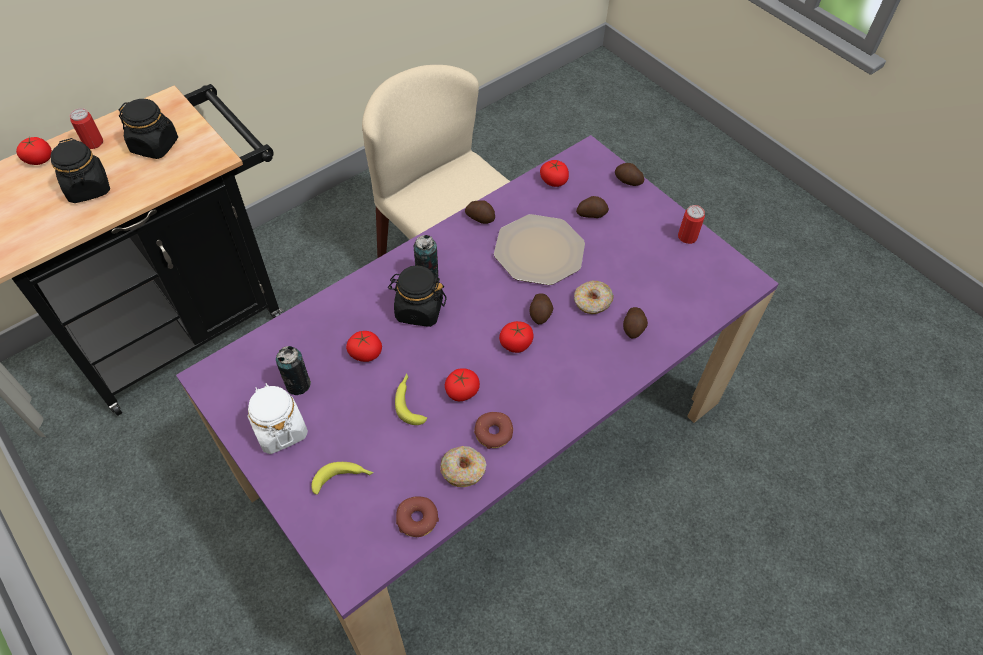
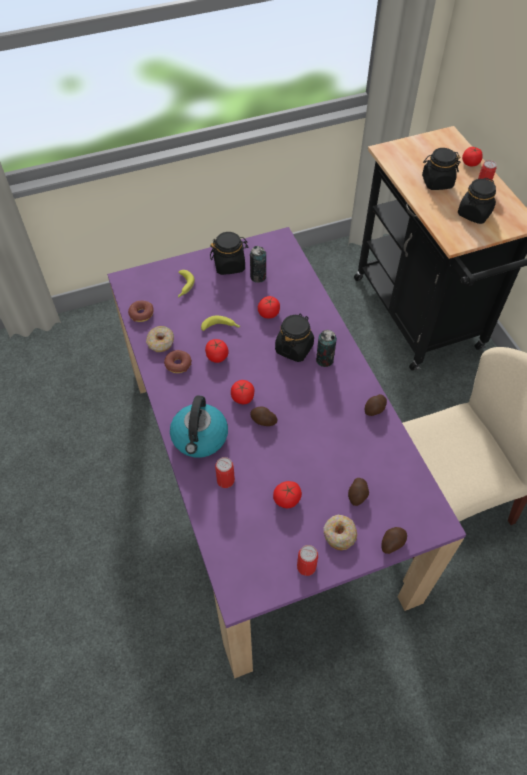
camera: 110 degrees right, 0 degrees up
(280, 430) = (229, 265): white jar -> black jar
(538, 251) = (326, 439): plate -> none
(553, 180) = (406, 478): tomato -> tomato (287, 499)
(592, 302) = (261, 460): donut -> donut (339, 534)
(593, 369) = (200, 438): none -> kettle
(633, 327) = (225, 480): potato -> can

